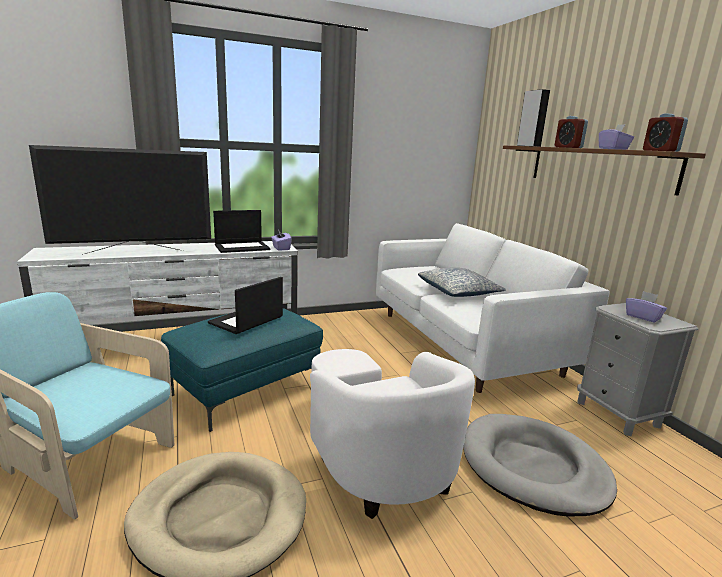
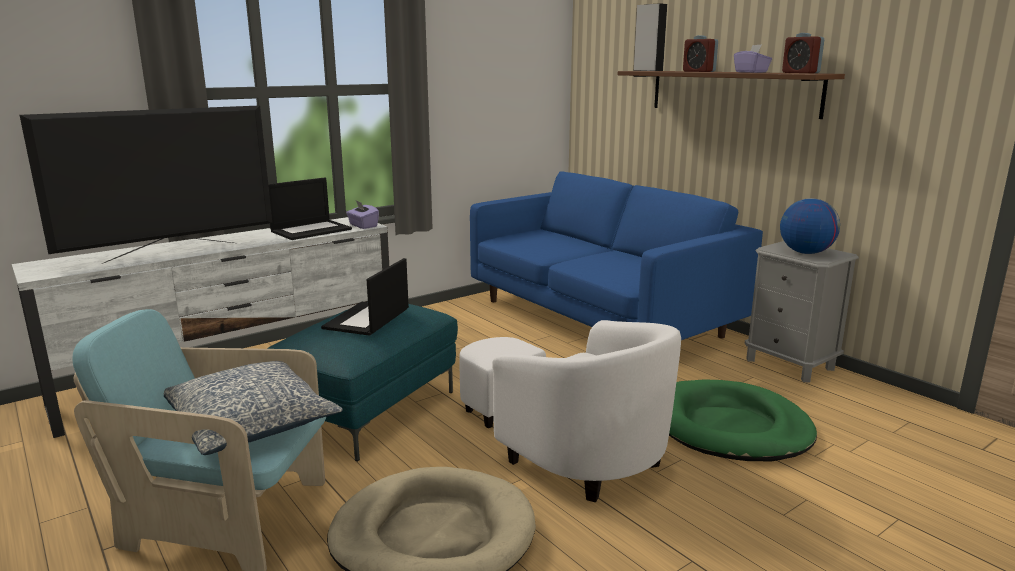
camera: 15 degrees left, 0 degrees up
(458, 292) = (590, 256): pillow -> pillow (253, 423)
(465, 342) = (599, 318): white sofa -> blue sofa
(533, 467) = (729, 427): grey dog bed -> green dog bed
(643, 317) = (805, 253): purple tissue box -> globe

